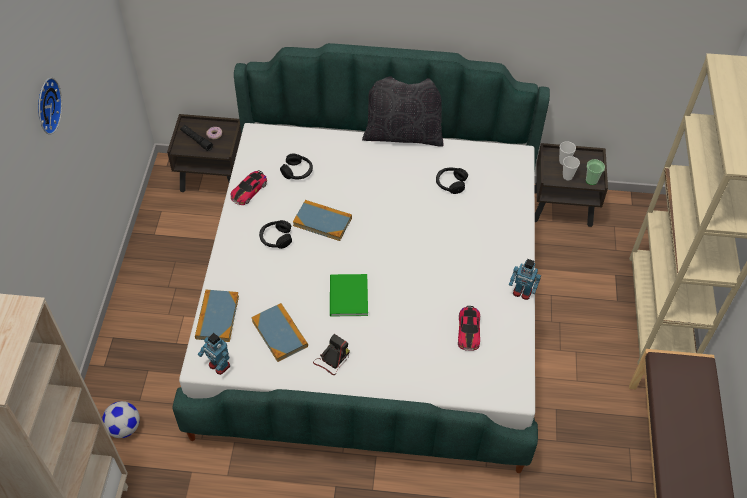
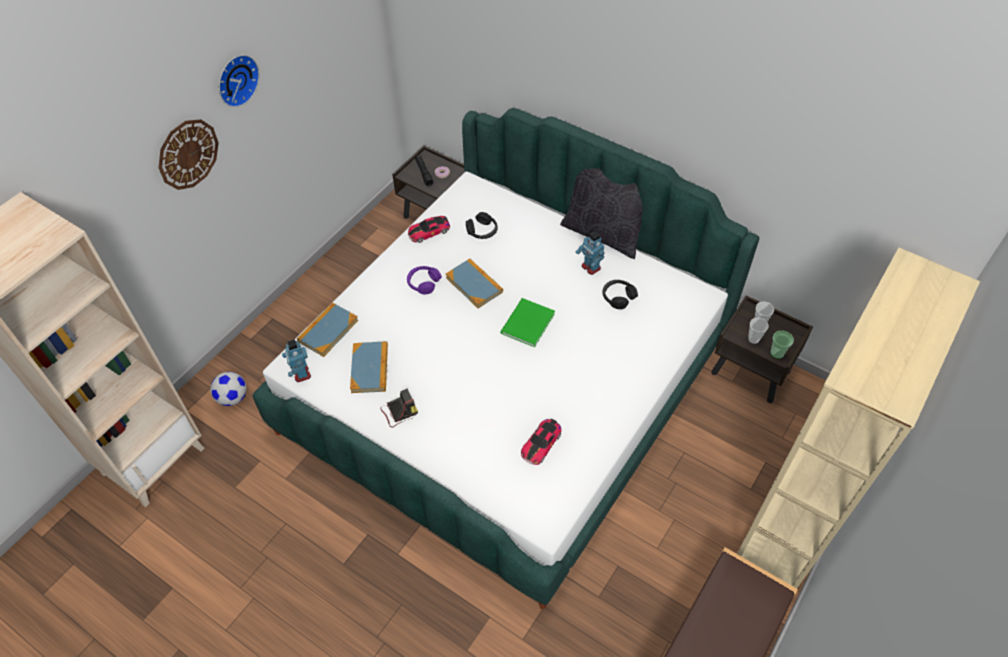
camera: 30 degrees right, 0 degrees up
(30, 196) = (188, 154): none -> wall clock
(276, 238) = (423, 283): black headphones -> purple headphones
(347, 297) = (450, 362): green book -> green book (526, 324)
(522, 292) = (619, 430): toy robot -> toy robot (590, 267)

